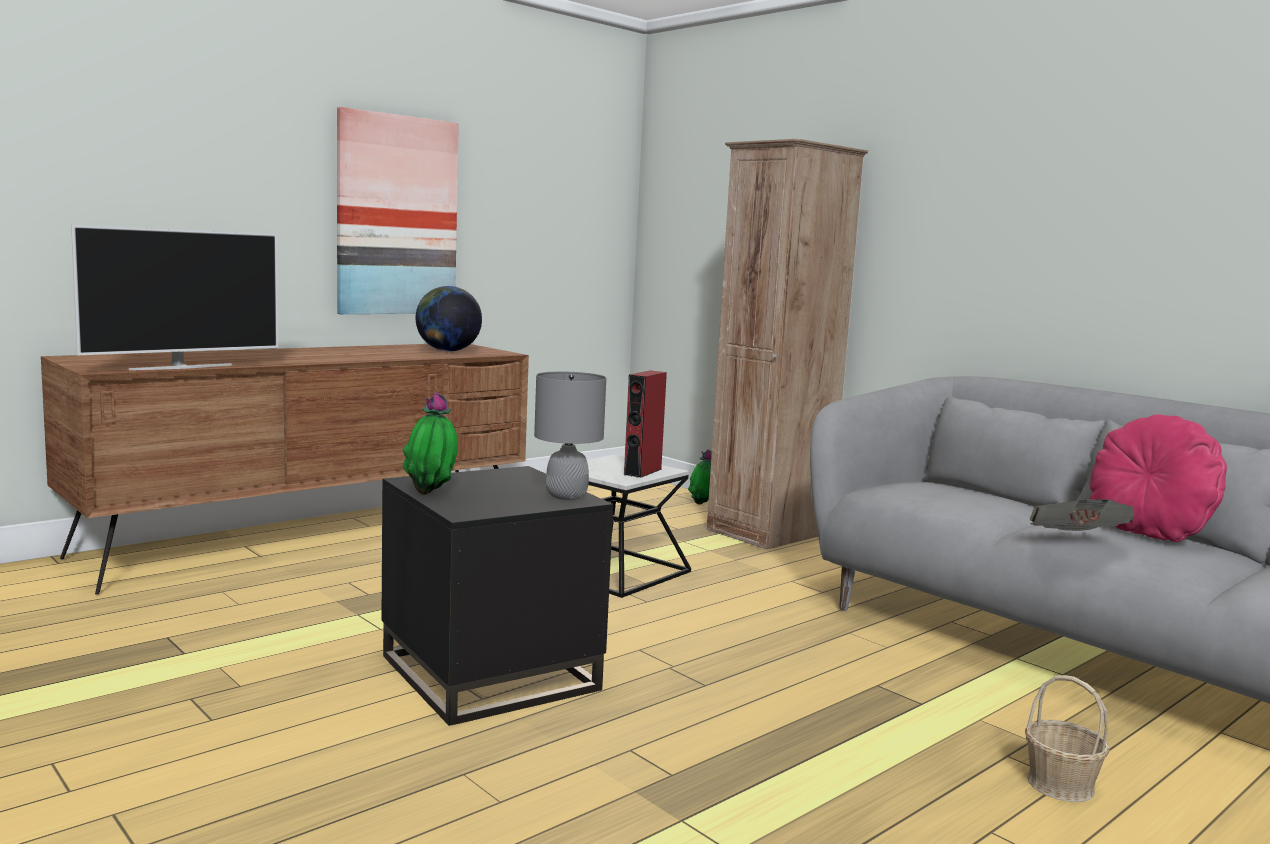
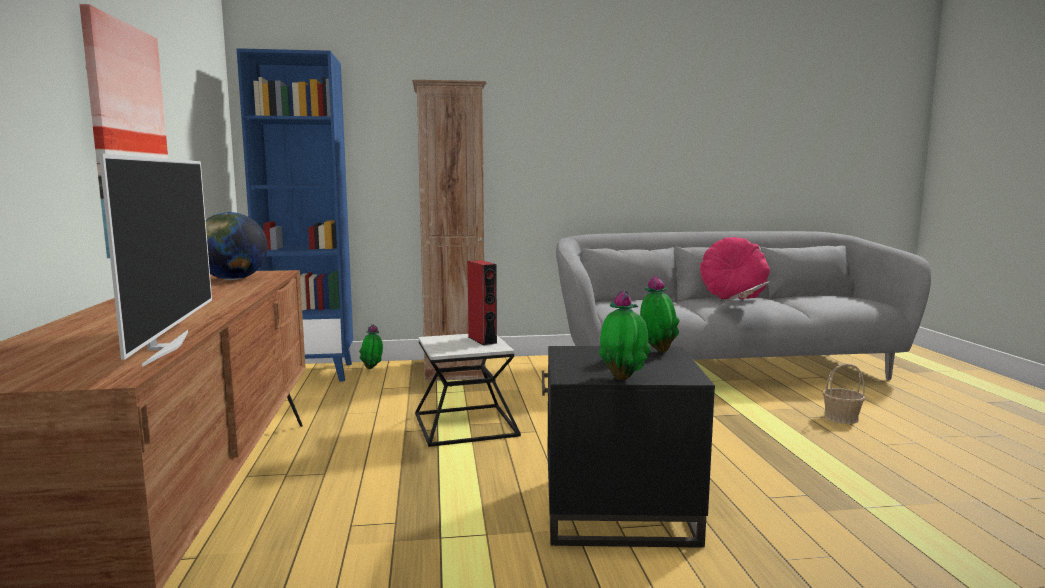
camera: 55 degrees left, 0 degrees up
(567, 496) = (657, 351): grey table lamp -> potted plant
(645, 490) = (311, 373): none -> blue bookcase

